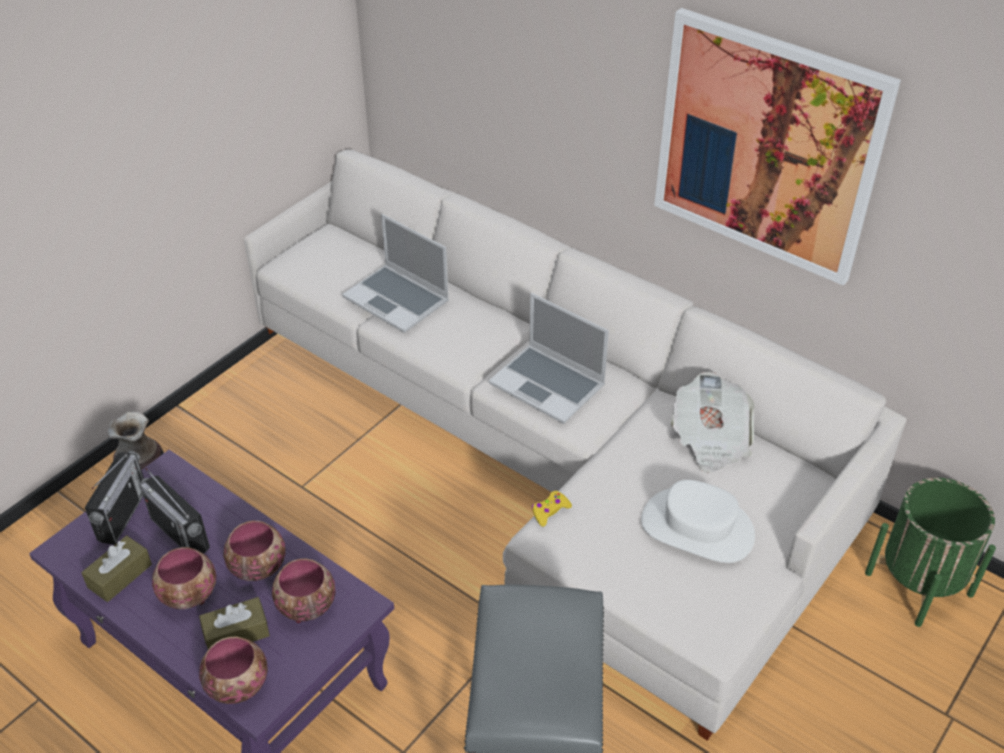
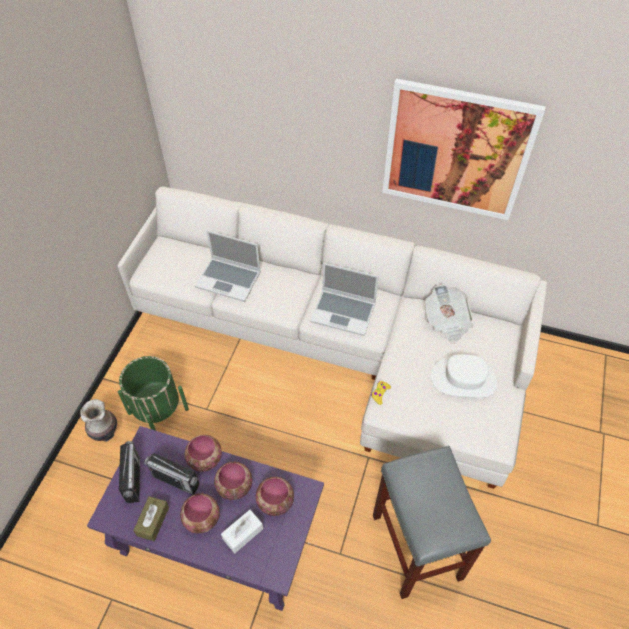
camera: 20 degrees left, 10 degrees up
(236, 633) = (243, 534): brown tissue box -> white tissue box
(238, 684) = (260, 565): bowl -> bowl (205, 458)
(918, 584) = (560, 362): green planter -> green planter (158, 411)

